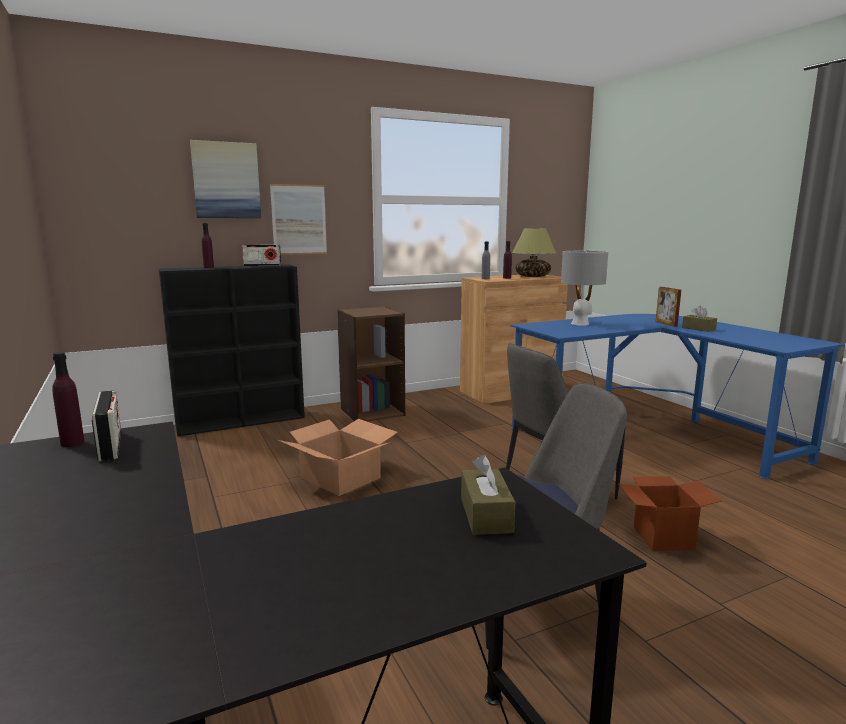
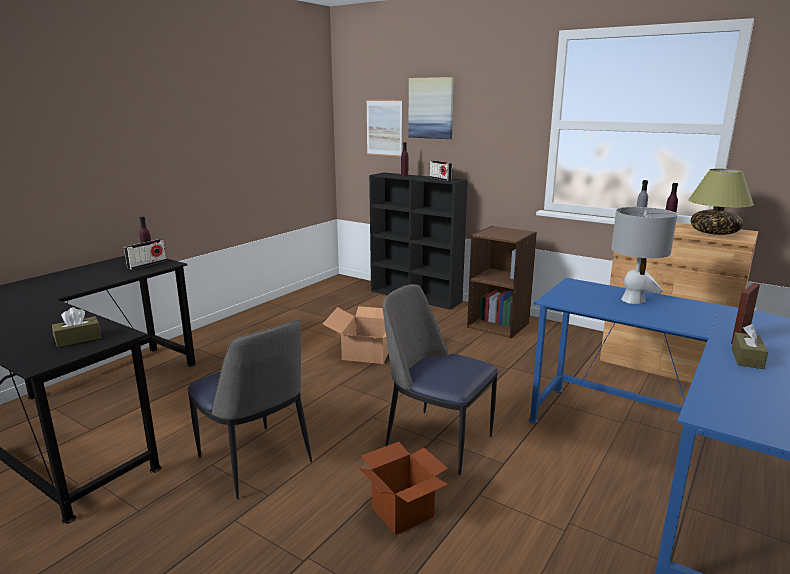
camera: 60 degrees right, 5 degrees up
(299, 219) = (481, 141): picture -> picture (384, 128)

